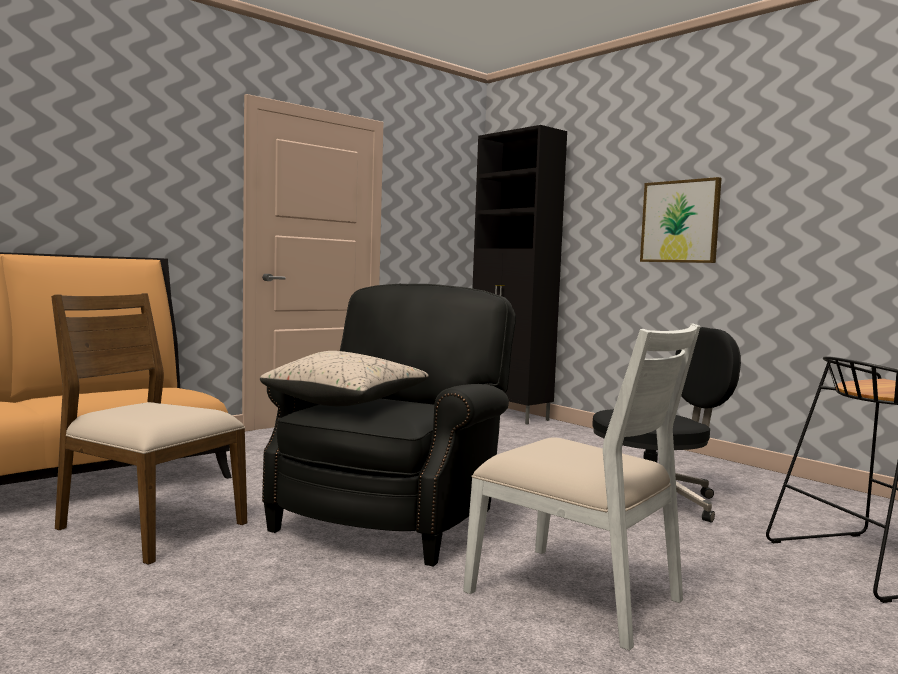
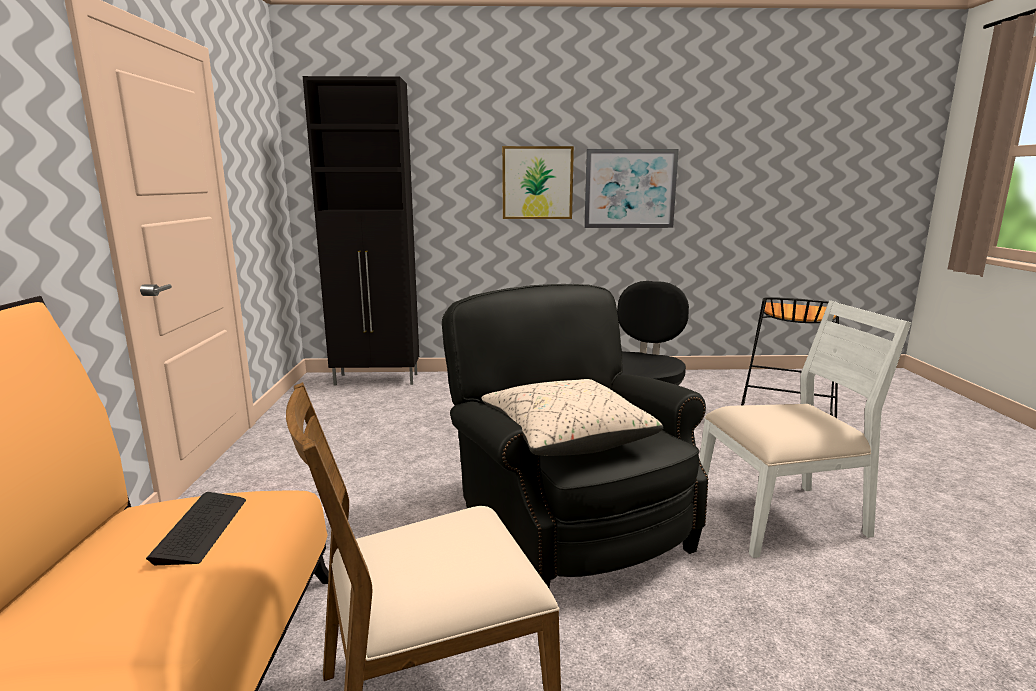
camera: 50 degrees left, 10 degrees up
(141, 389) = (201, 529): none -> keyboard
(790, 225) = (630, 189): none -> picture

